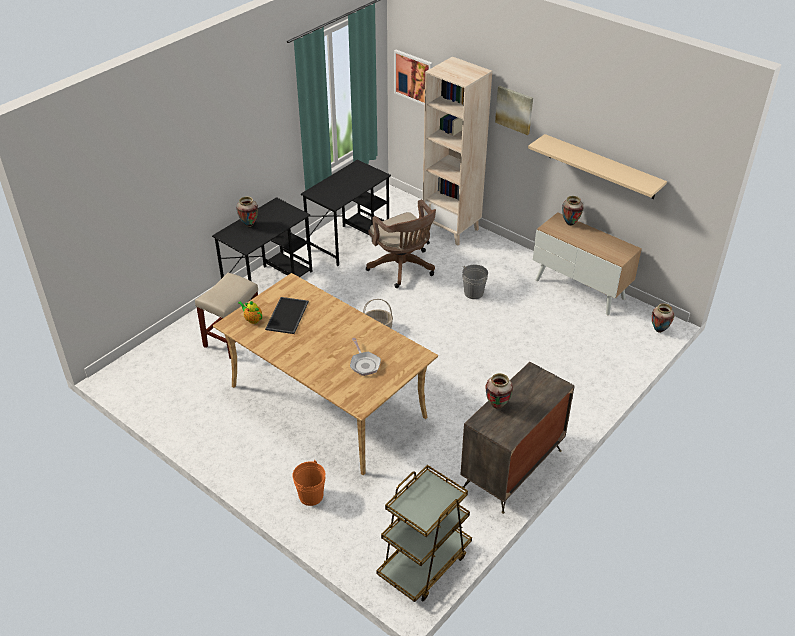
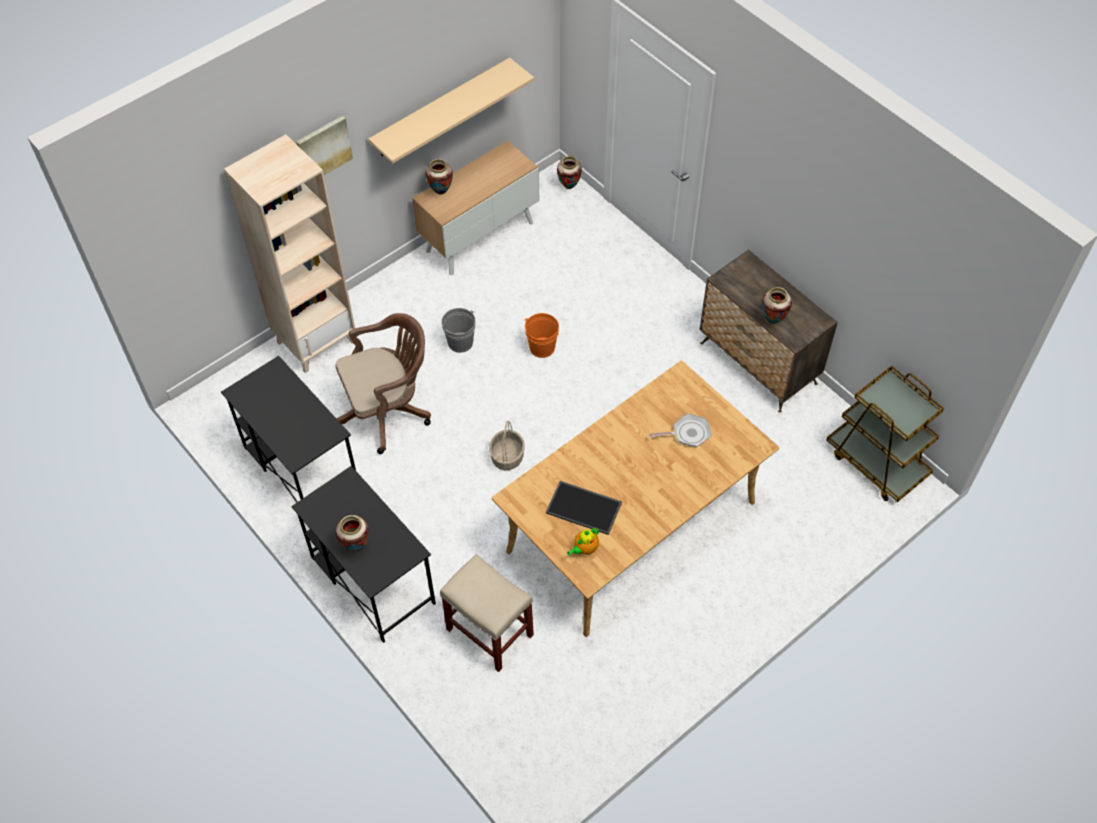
camera: 80 degrees left, 15 degrees up
(311, 496) = (779, 558): orange bucket -> orange bucket (542, 347)
(413, 77) = (167, 246): picture -> none

